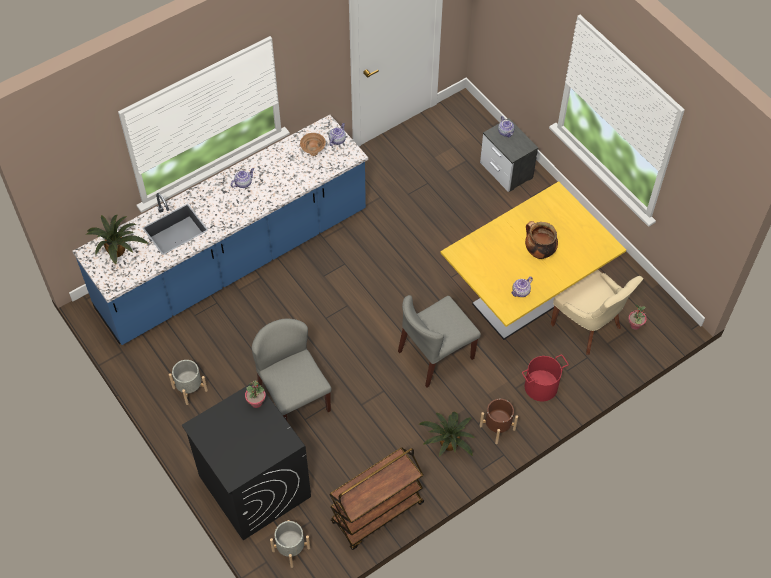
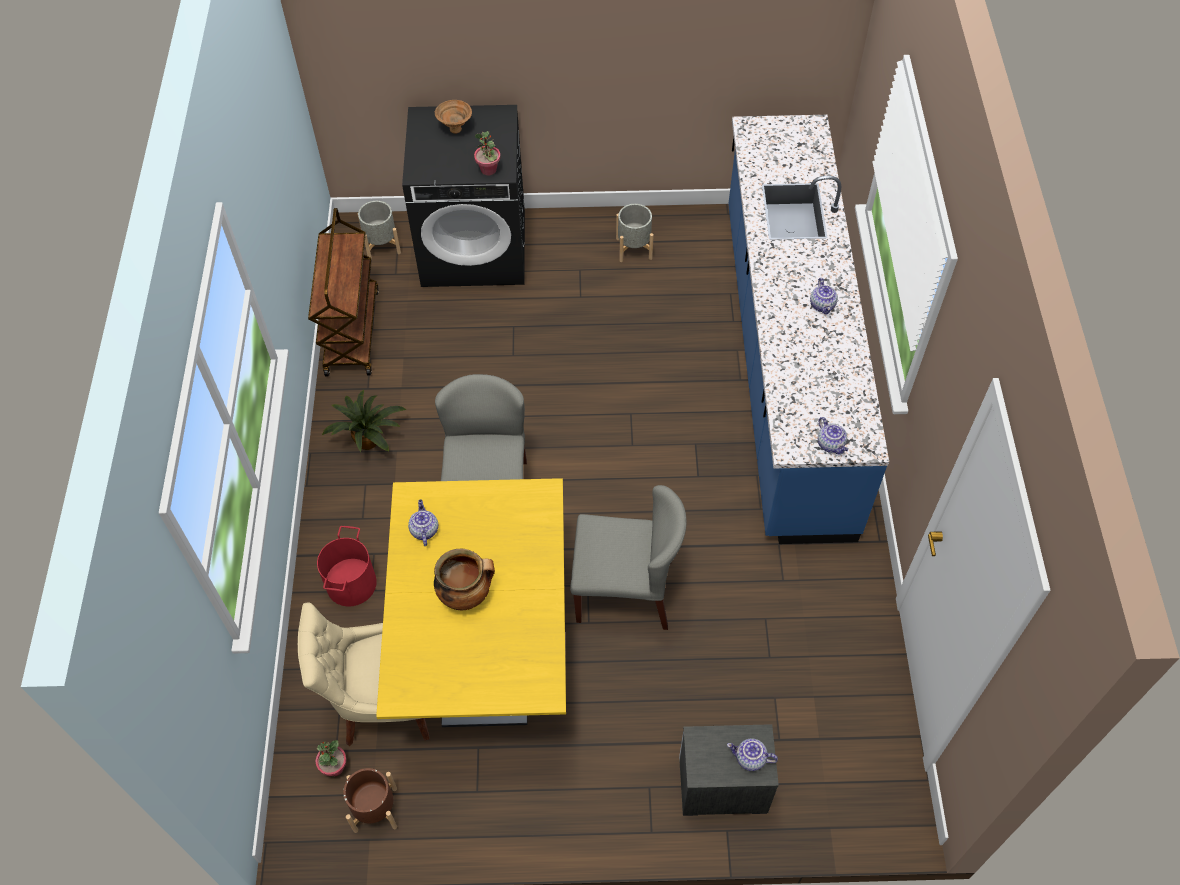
camera: 125 degrees right, 0 degrees up
(118, 250) = (798, 150): potted plant -> none
(293, 398) = (547, 329): grey chair -> grey chair (625, 590)
(313, 153) = (824, 405): brown bowl -> brown bowl (454, 129)
(497, 427) = (342, 501): brown planter -> brown planter (375, 809)

